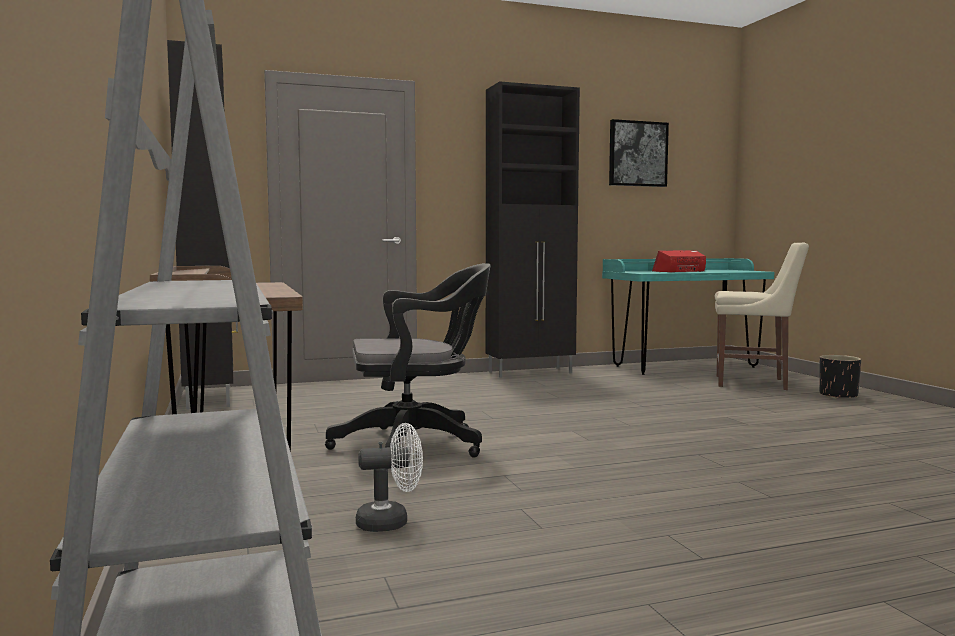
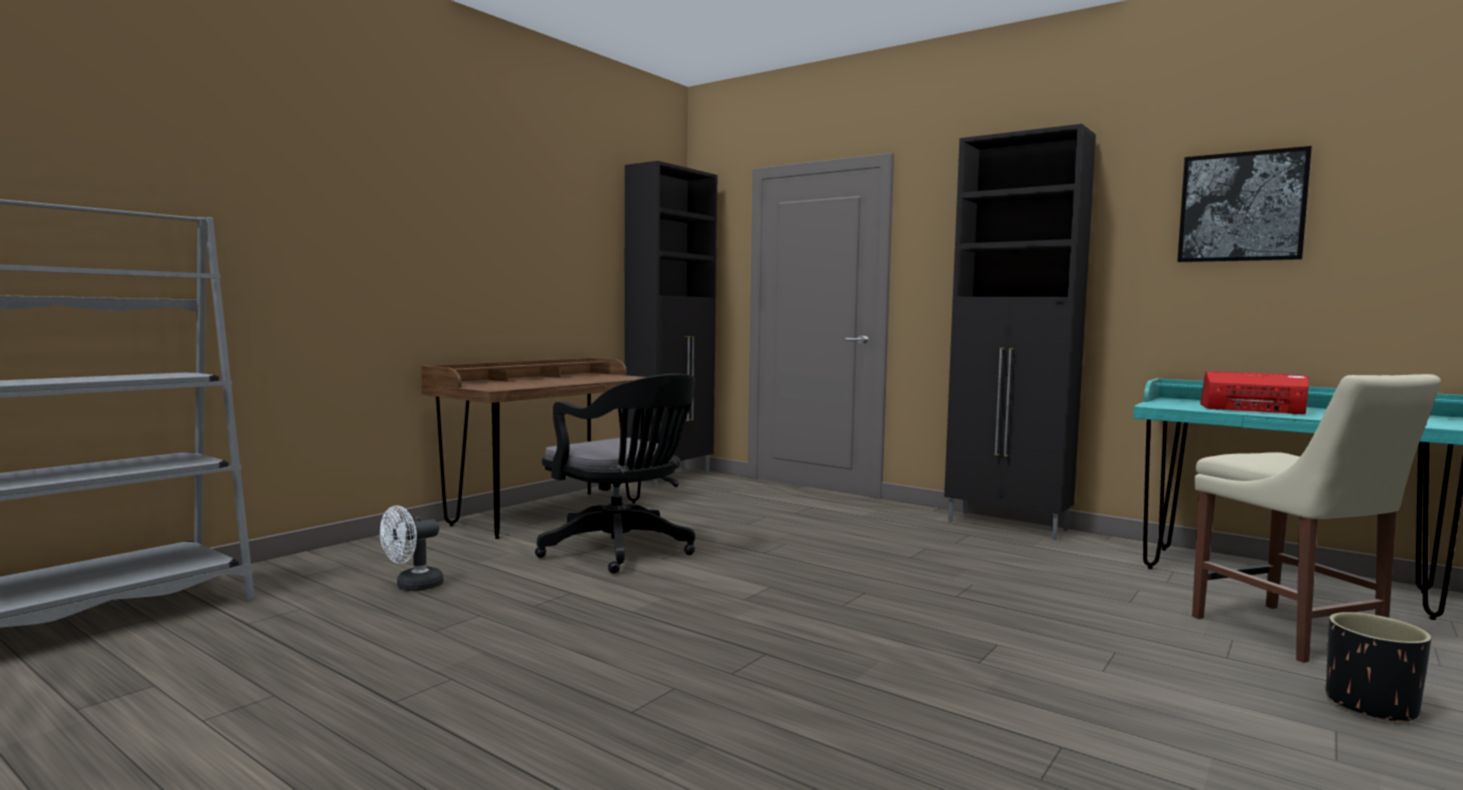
camera: 55 degrees right, 0 degrees up
(391, 522) = (412, 586): white fan -> white fan turned 90 degrees clockwise

